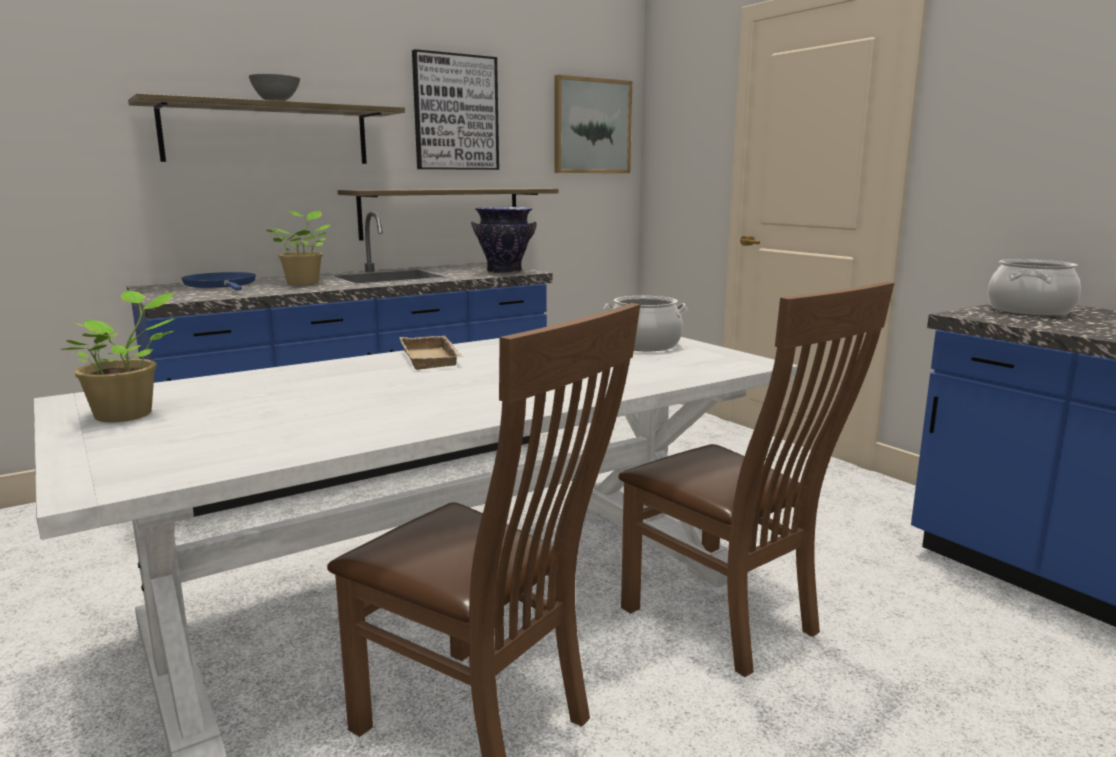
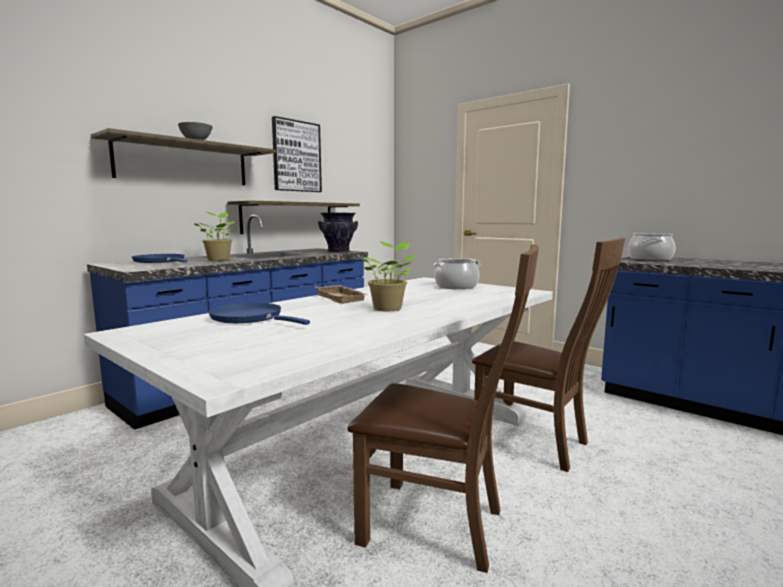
camera: 15 degrees left, 5 degrees down
(128, 414) = (178, 337): potted plant -> potted plant (388, 308)
(258, 388) = (250, 318): none -> blue frying pan
(591, 126) = (369, 169): picture -> none

